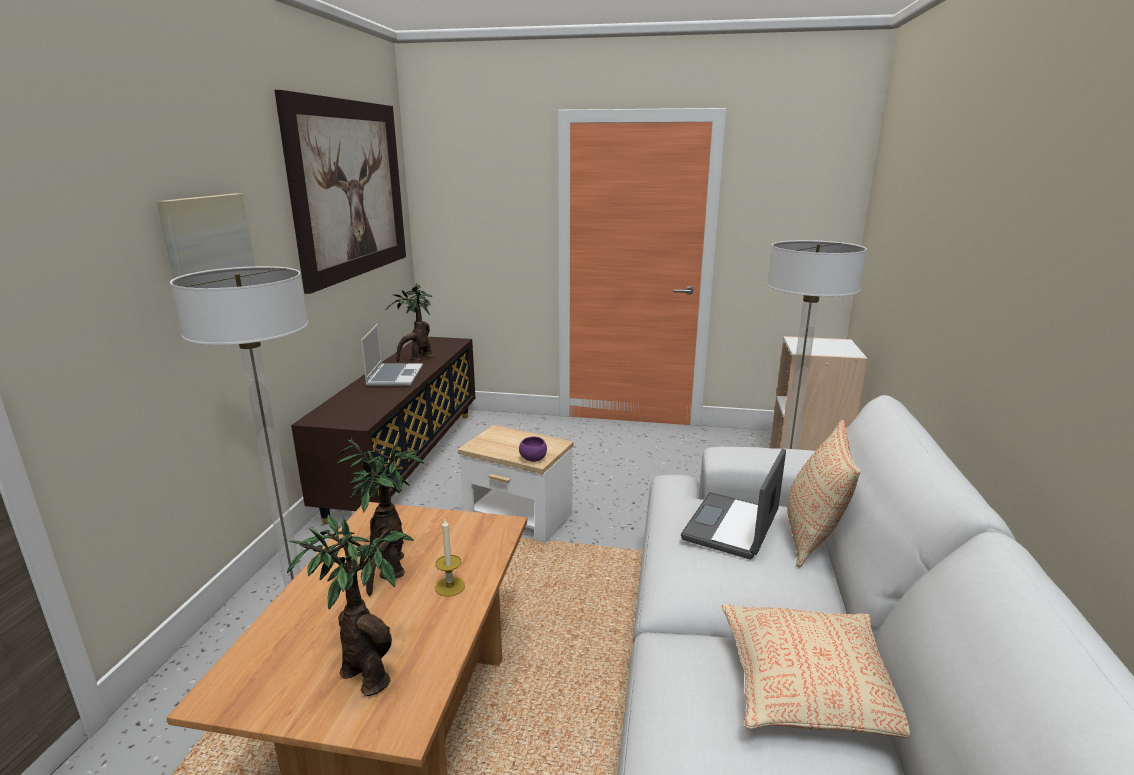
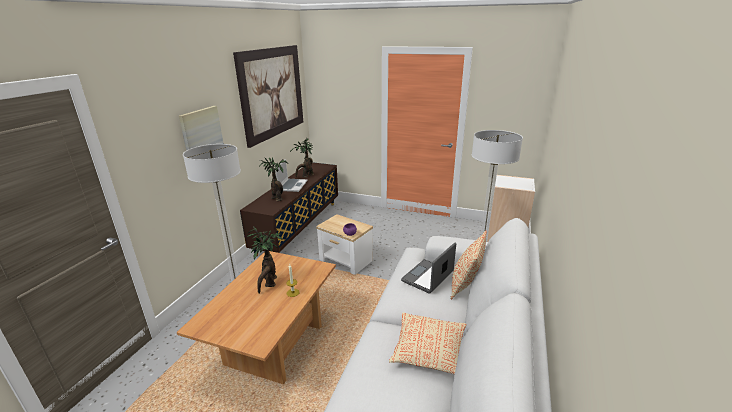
camera: 10 degrees right, 5 degrees up
(364, 672) = (250, 324): potted plant -> potted plant (277, 198)

